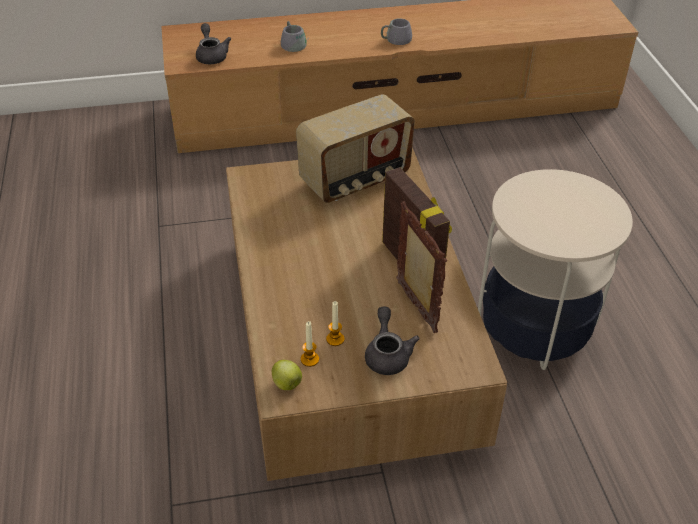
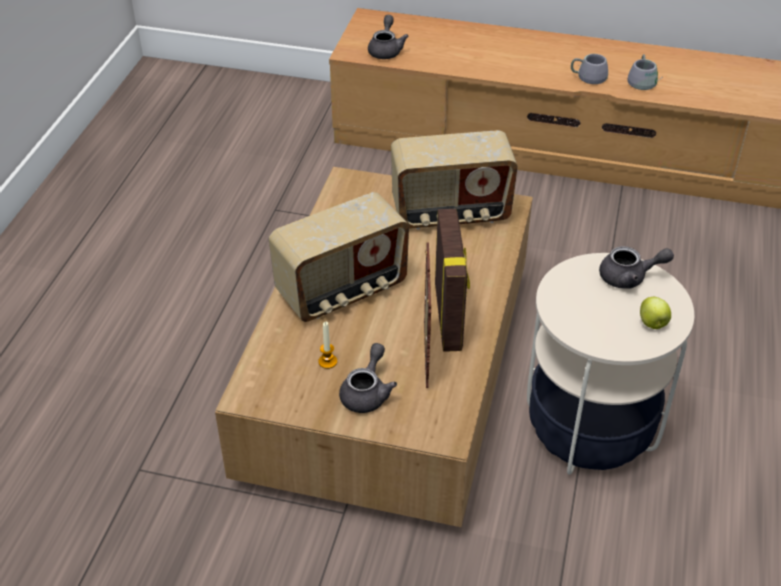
camera: 25 degrees right, 0 degrees up
(287, 385) = (257, 388): apple -> apple (653, 324)
(295, 43) = (478, 56): grey mug -> grey mug (644, 80)
(307, 273) = (342, 291): none -> radio
(309, 359) = (292, 372): candle -> none
(558, 186) = (629, 277): none -> grey teapot

